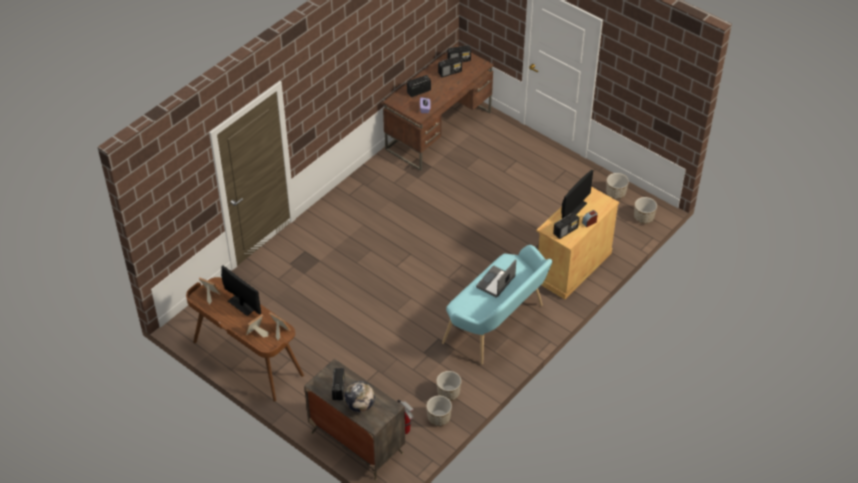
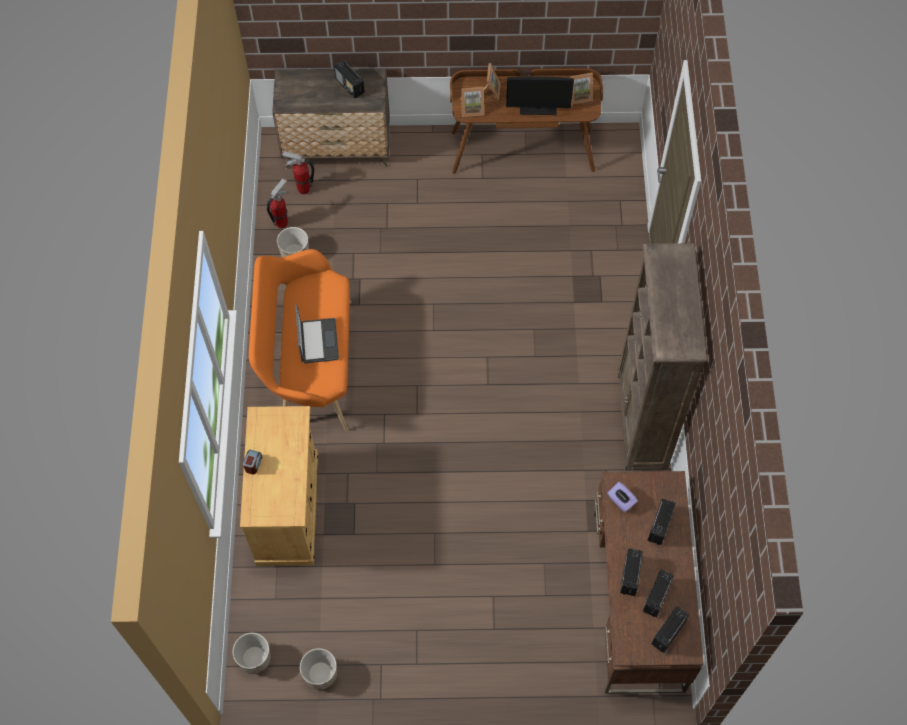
camera: 140 degrees right, 15 degrees up
(352, 189) = (642, 421): none -> brown bookcase
(360, 405) = (314, 85): globe -> none
(439, 418) = (282, 223): planter -> fire extinguisher
(497, 325) = (310, 365): turquoise bench -> orange bench
(565, 231) = (272, 429): radio -> radio (630, 576)
(574, 208) = (288, 473): monitor -> none

